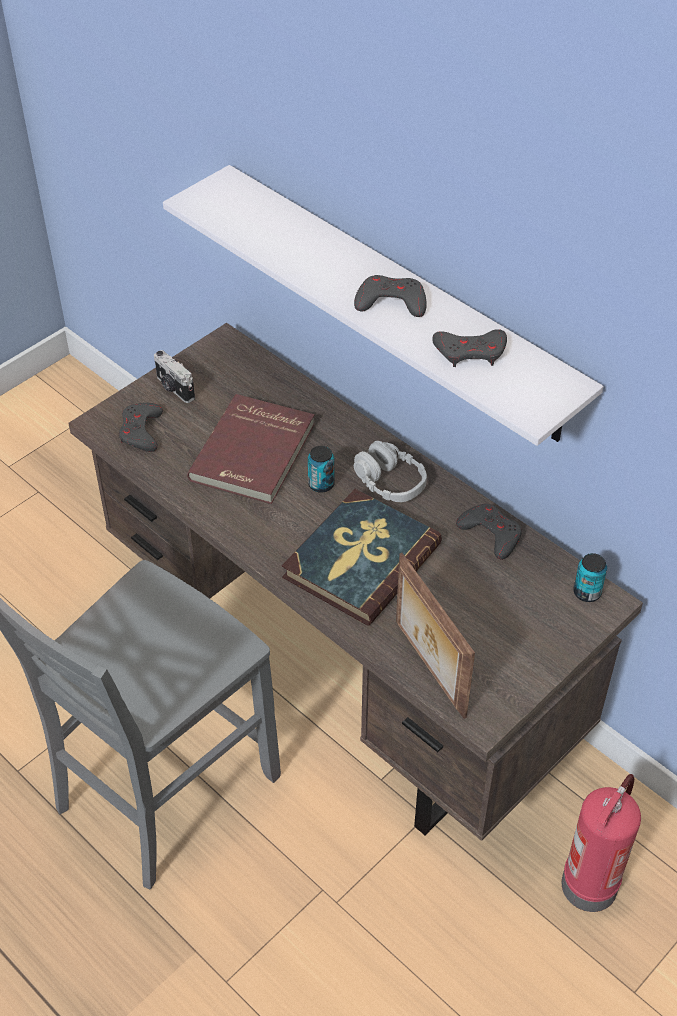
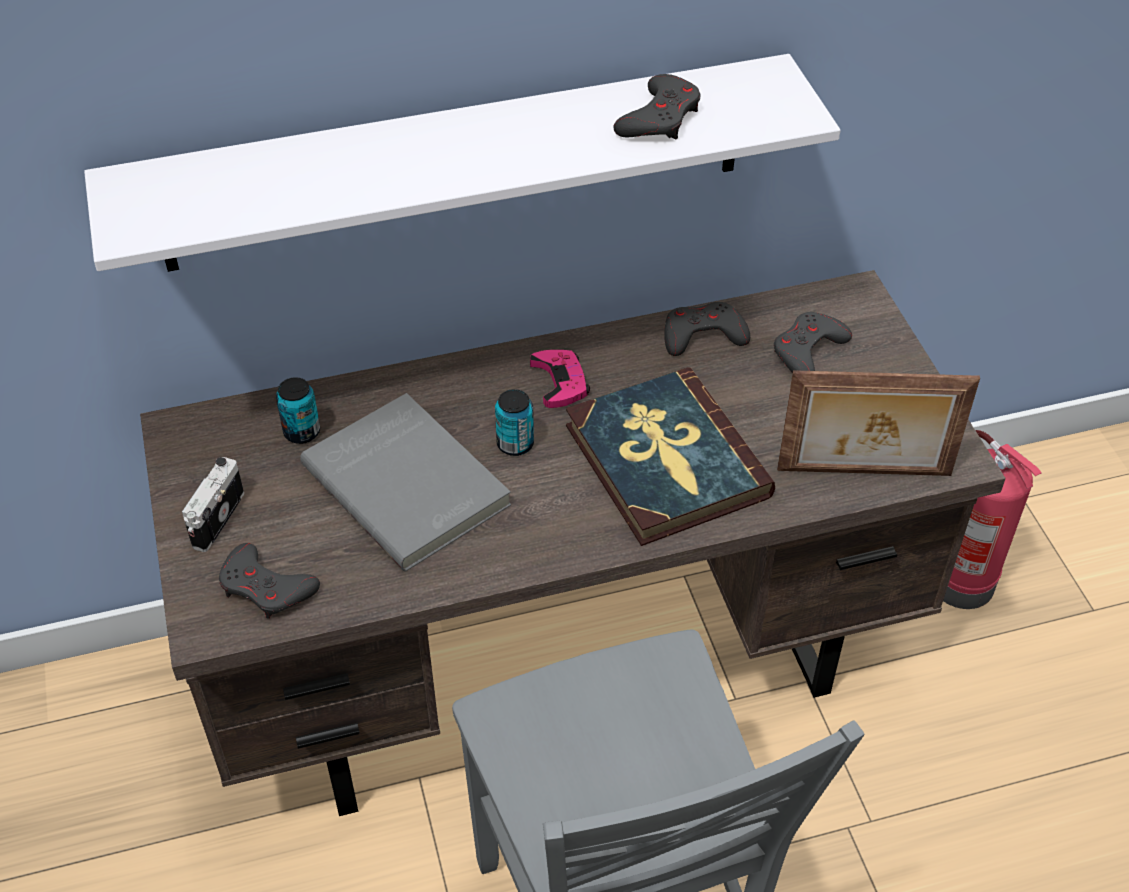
camera: 60 degrees left, 0 degrees up
(174, 388) = (215, 518): camera -> camera turned 120 degrees clockwise
(255, 452) = (409, 484): red book -> grey book
(389, 482) = (560, 382): grey headphones -> pink game controller
(391, 302) = (516, 141): grey game controller -> grey game controller (808, 351)
(587, 592) = (835, 302): can -> can (302, 432)

